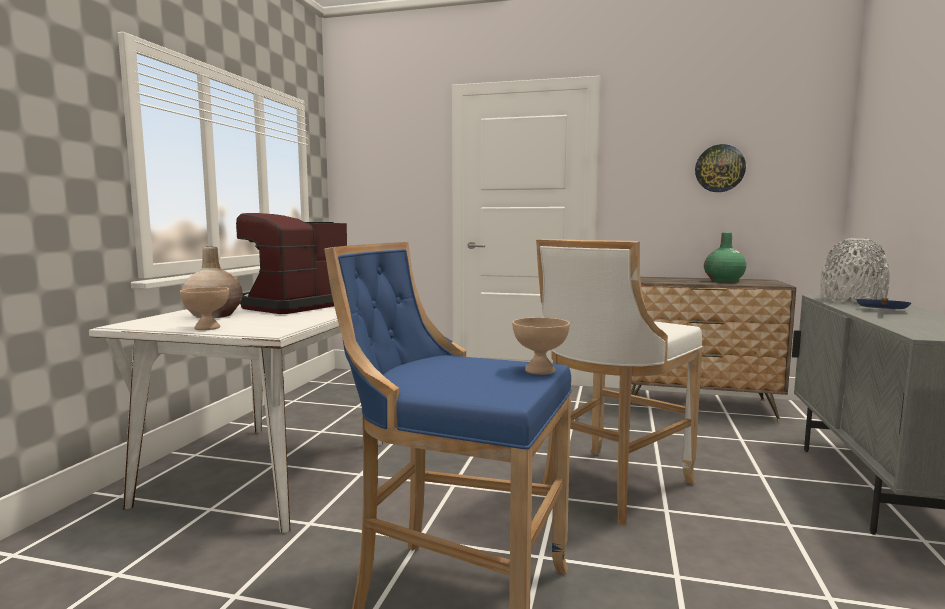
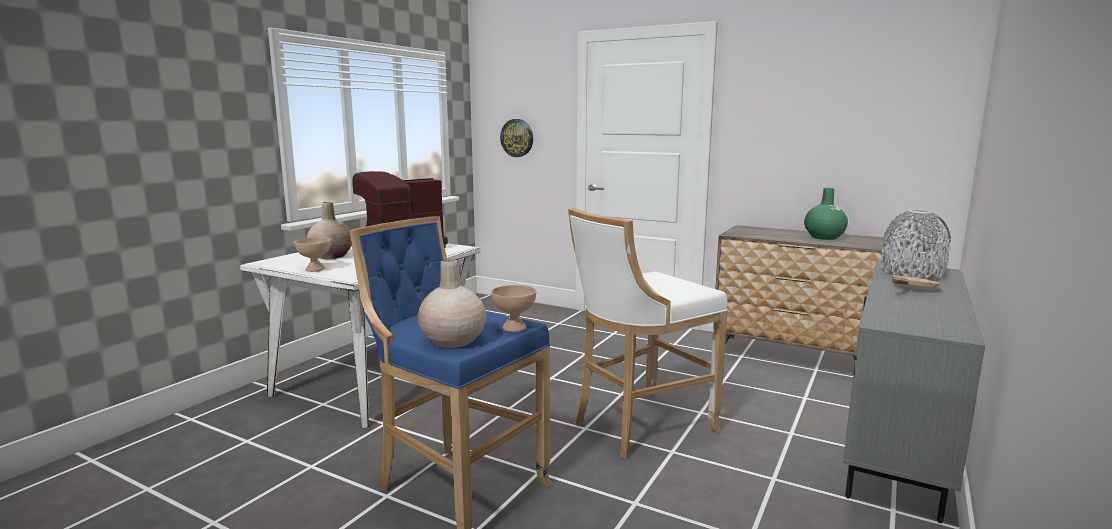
camera: 15 degrees right, 5 degrees up
(485, 389) = (452, 341): none -> beige vase
(719, 168) = (836, 118): wall clock -> wall clock (517, 138)
(882, 310) = (912, 289): blue frying pan -> beige frying pan

